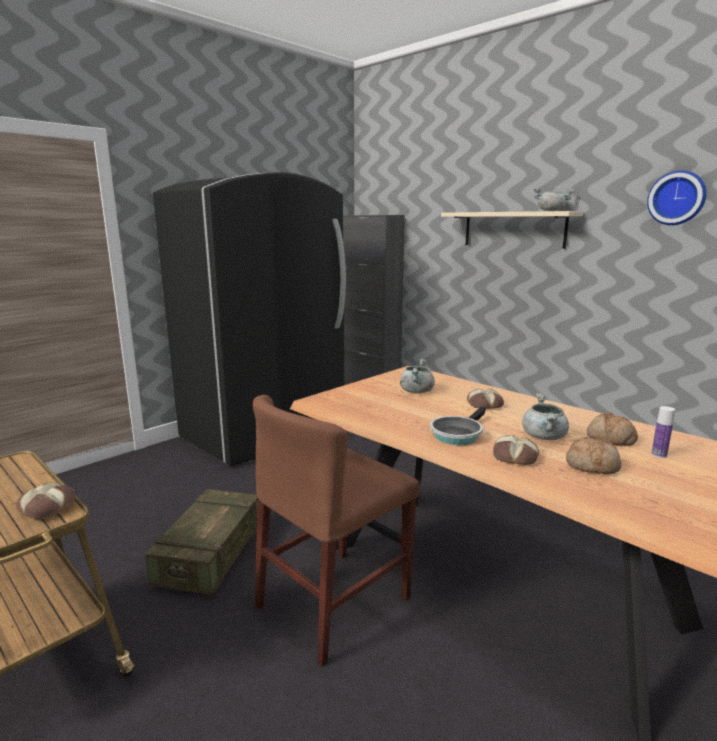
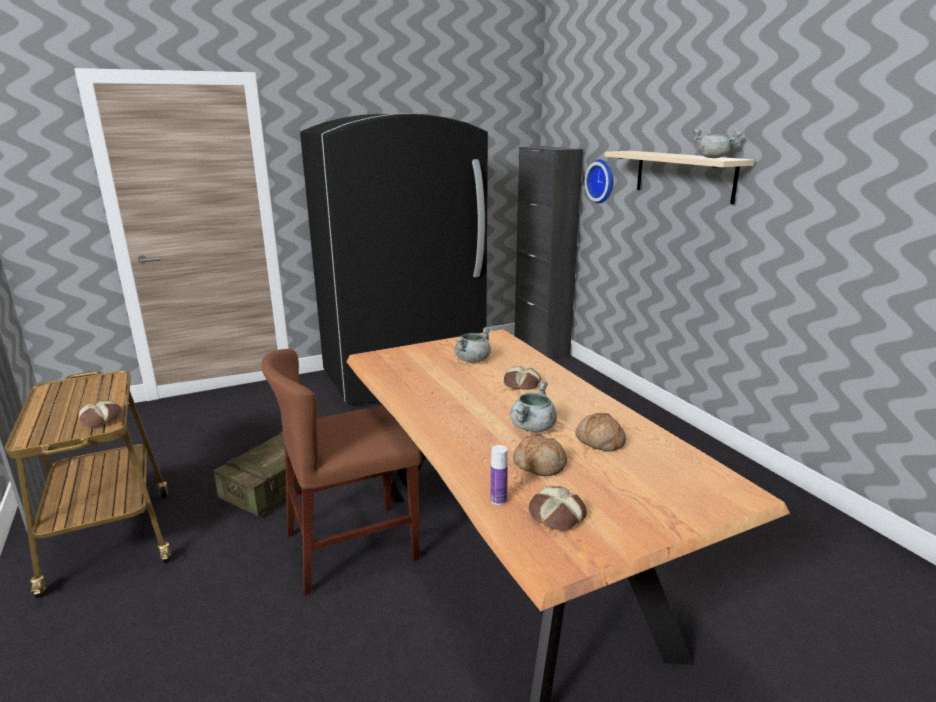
camera: 20 degrees right, 5 degrees up
(457, 434) = (452, 411): frying pan -> none
(514, 457) = (475, 442): bread -> bread (556, 515)
(659, 454) = (627, 466): bottle -> bottle (498, 500)
(677, 198) = (856, 151): wall clock -> wall clock (602, 181)

